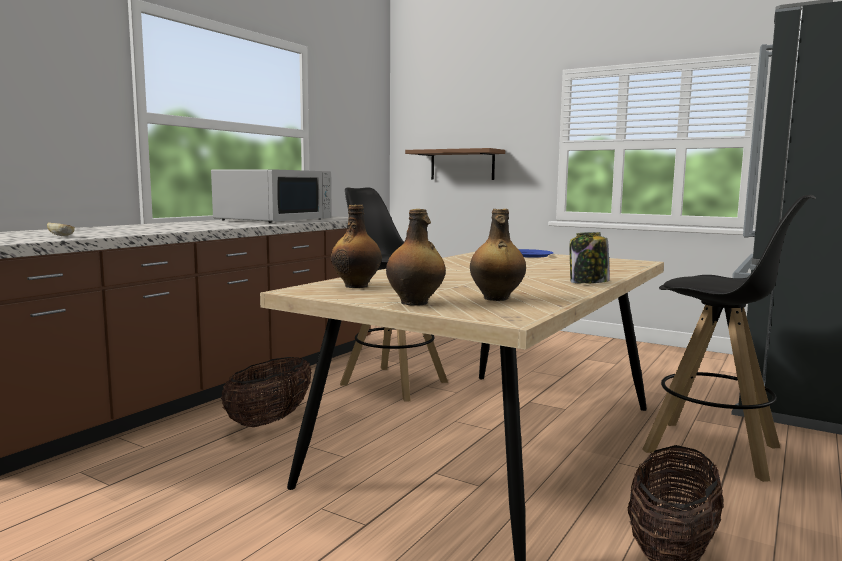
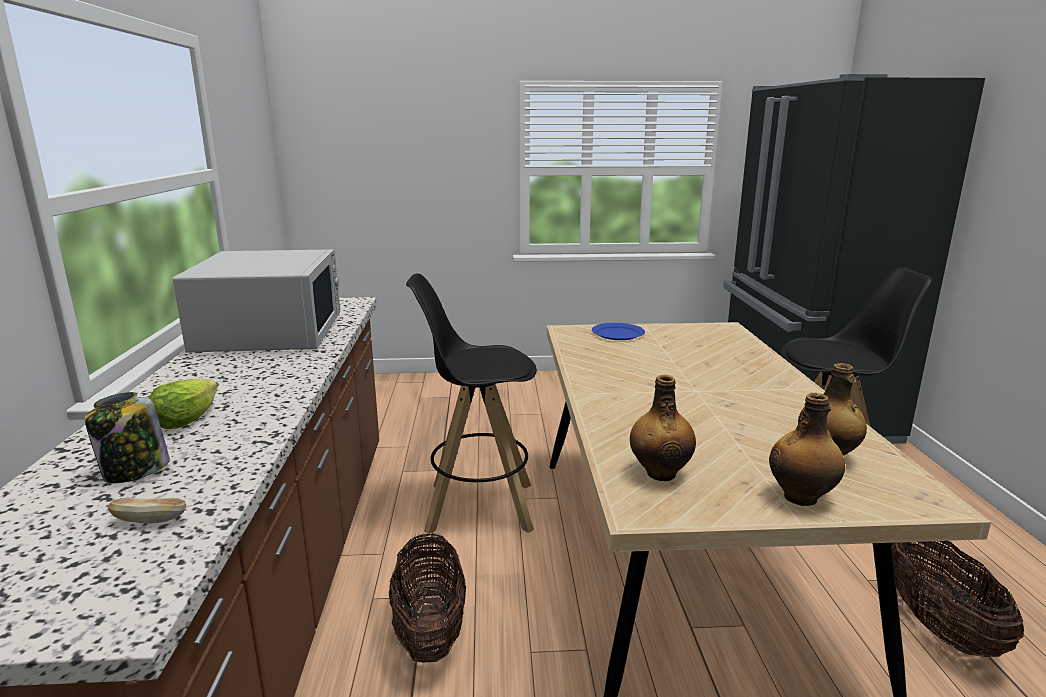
camera: 35 degrees left, 10 degrees up
(155, 227) = (189, 417): none -> lettuce
(462, 165) = (394, 192): brown shelf -> none
(588, 283) = (798, 391): jar -> jar (135, 471)

